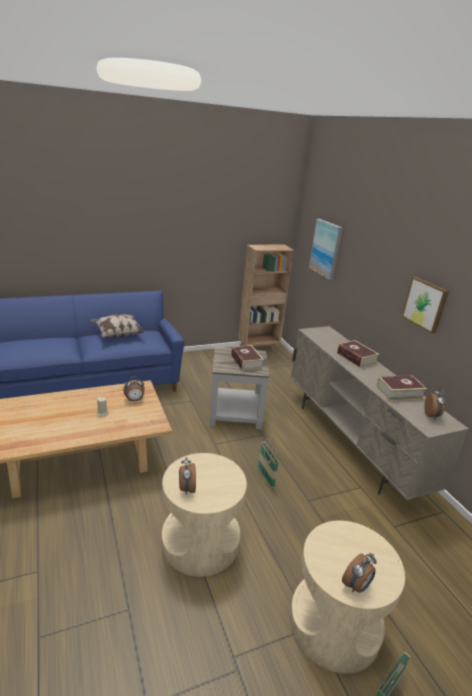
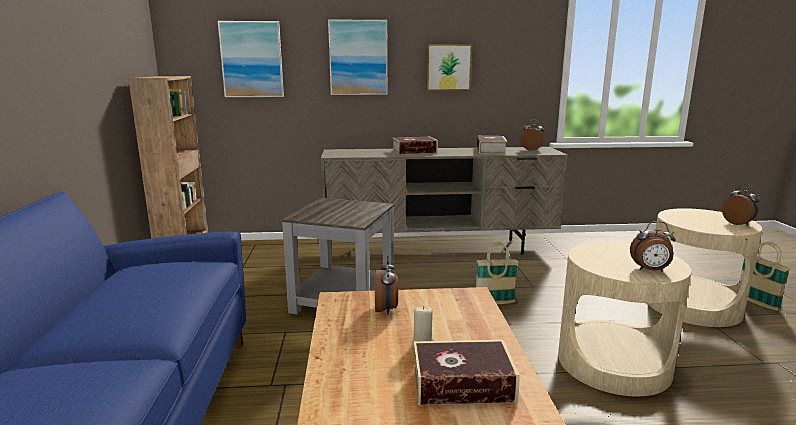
camera: 70 degrees left, 10 degrees down
(118, 334) = (115, 292): pillow -> none
(246, 362) = (346, 208): book -> book (462, 384)
(373, 270) = (358, 58): none -> picture

